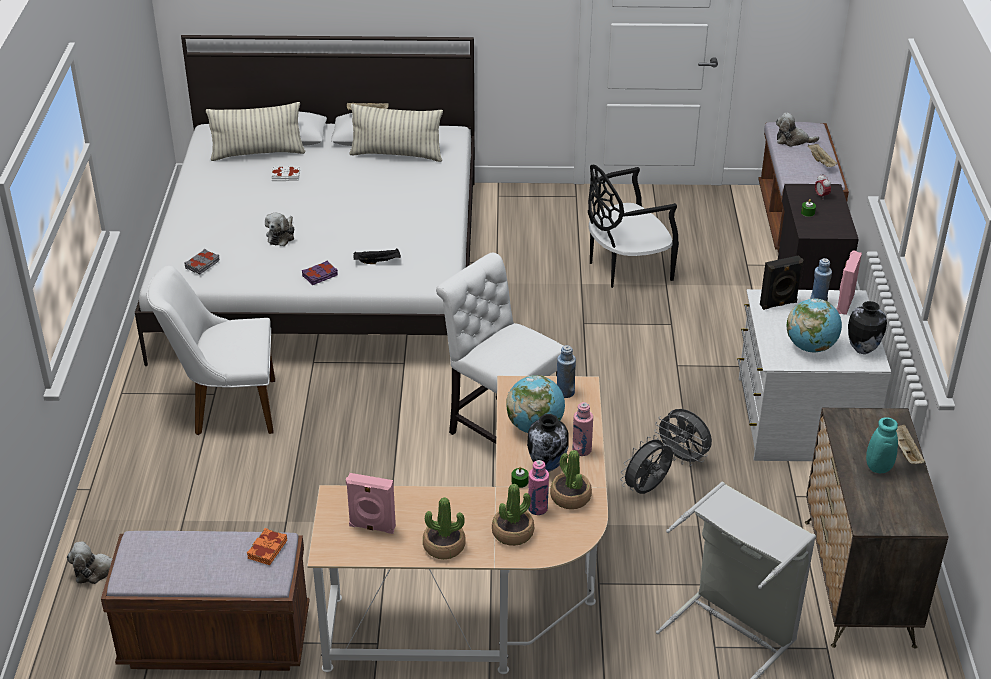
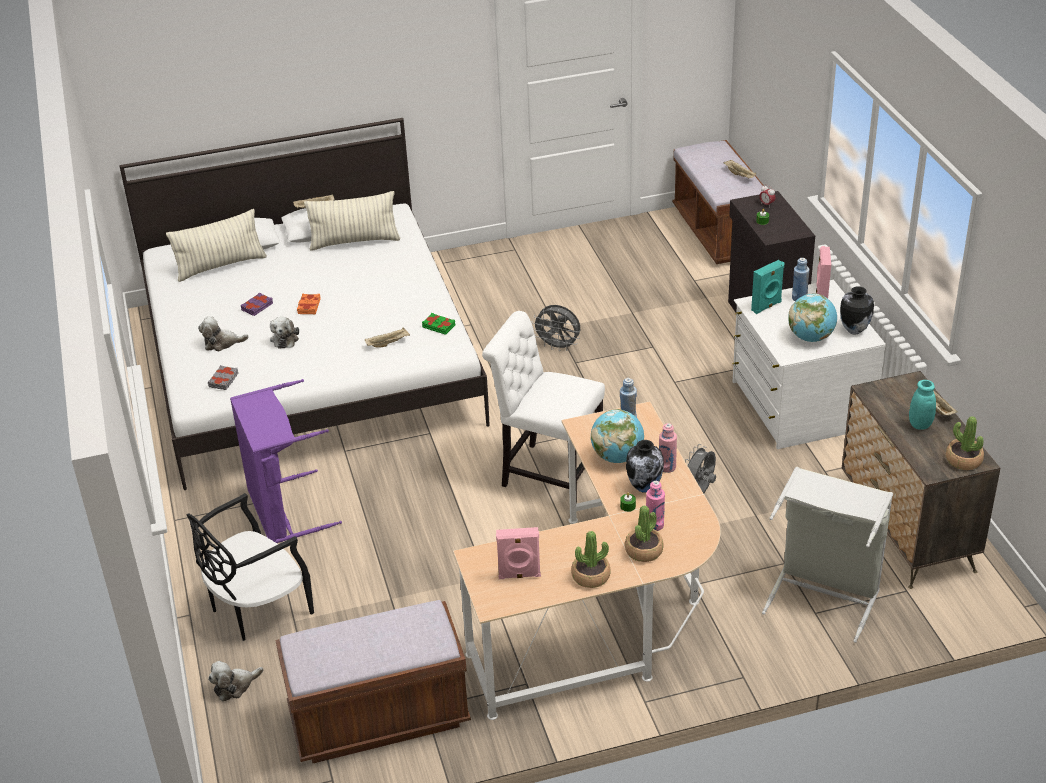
camera: 15 degrees left, 0 degrees up
(225, 408) = (282, 511): white chair -> purple laundry basket
(267, 549) = (422, 620): orange book -> orange book (308, 306)
(286, 176) = (259, 282): white book -> none
(320, 276) = (341, 367): purple book -> purple book (257, 307)
(378, 261) = (388, 343): black tray -> beige tray
(436, 255) = (439, 326): none -> green book
(570, 497) = (677, 509): potted plant -> potted plant (963, 460)
(626, 268) = (590, 305): black chair -> black chair (257, 608)
(683, 458) = (716, 461): grey fan -> grey fan (558, 346)
(778, 304) = (767, 306): black speaker -> turquoise speaker
(792, 140) = (706, 160): plush toy -> plush toy (222, 343)

